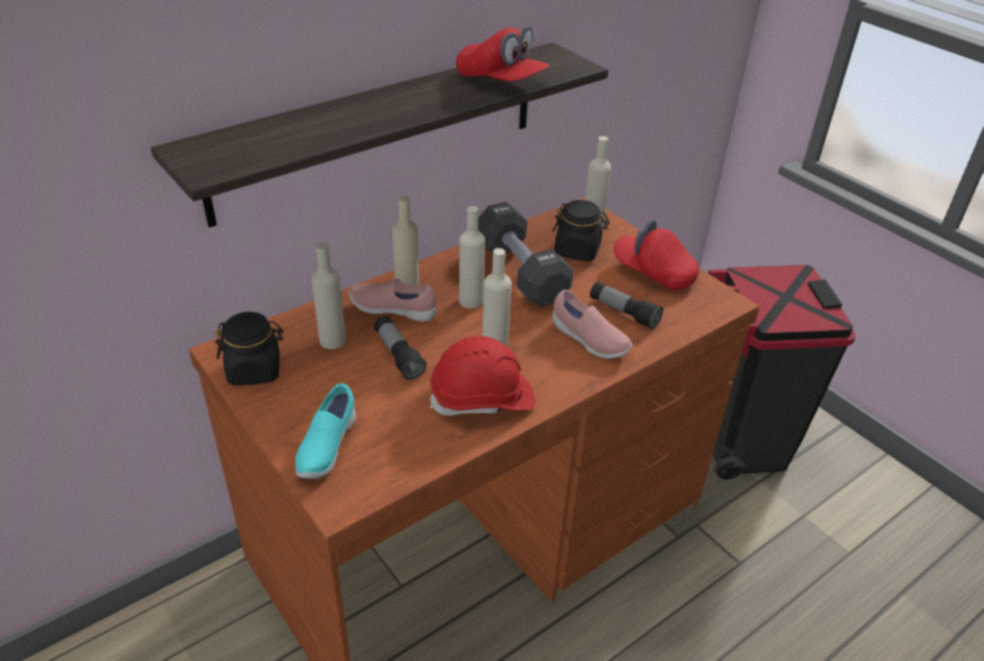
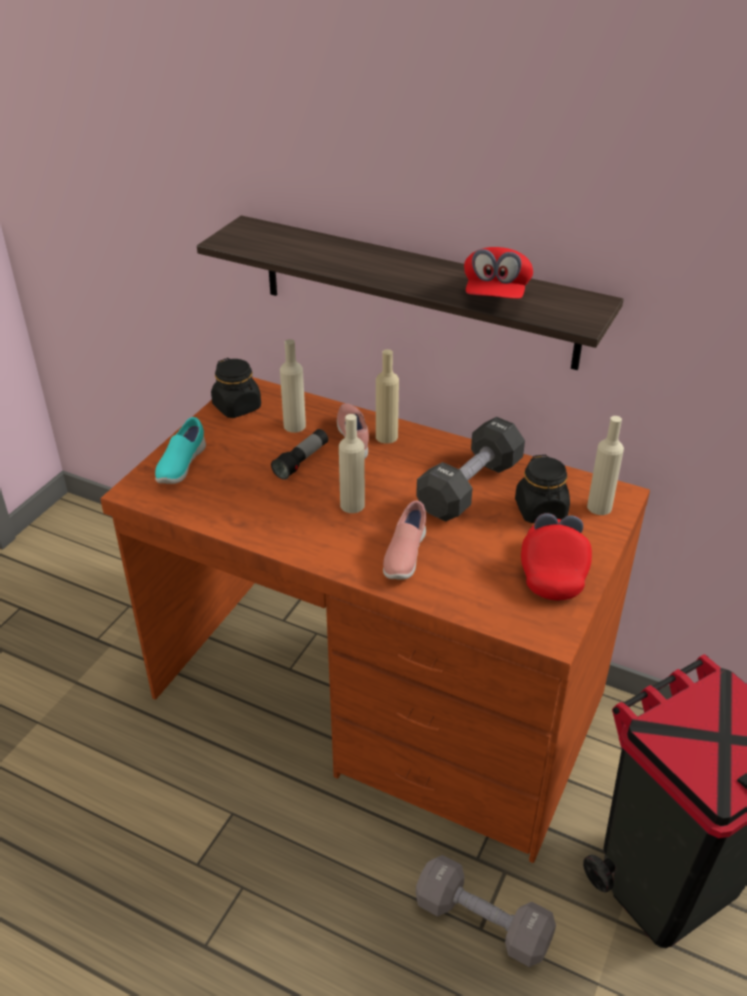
camera: 65 degrees right, 0 degrees up
(326, 447) = (181, 466): turquoise shoe -> turquoise shoe turned 60 degrees counterclockwise
(471, 301) = (402, 473): beige bottle -> none
(482, 399) = (281, 520): red hard hat -> none
(623, 313) = (465, 567): flashlight -> none
(734, 559) = (482, 922): none -> grey dumbbell

